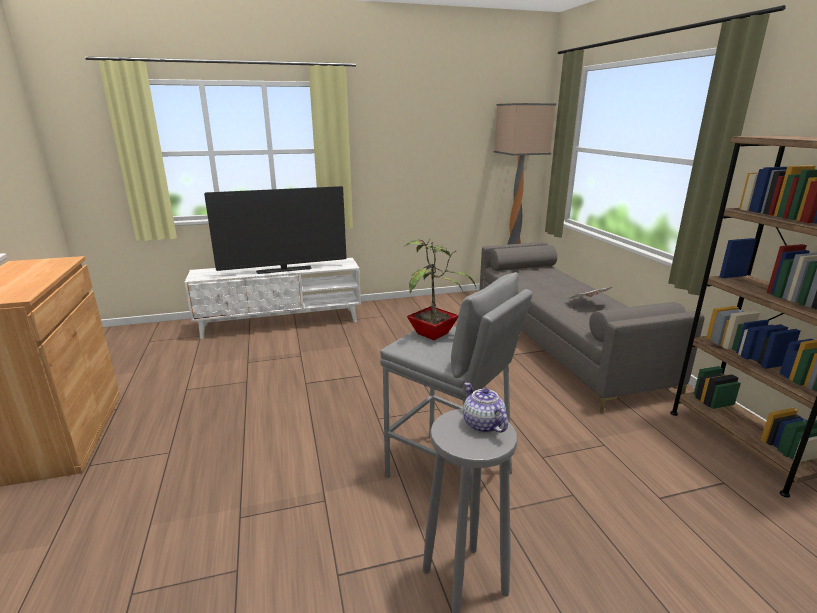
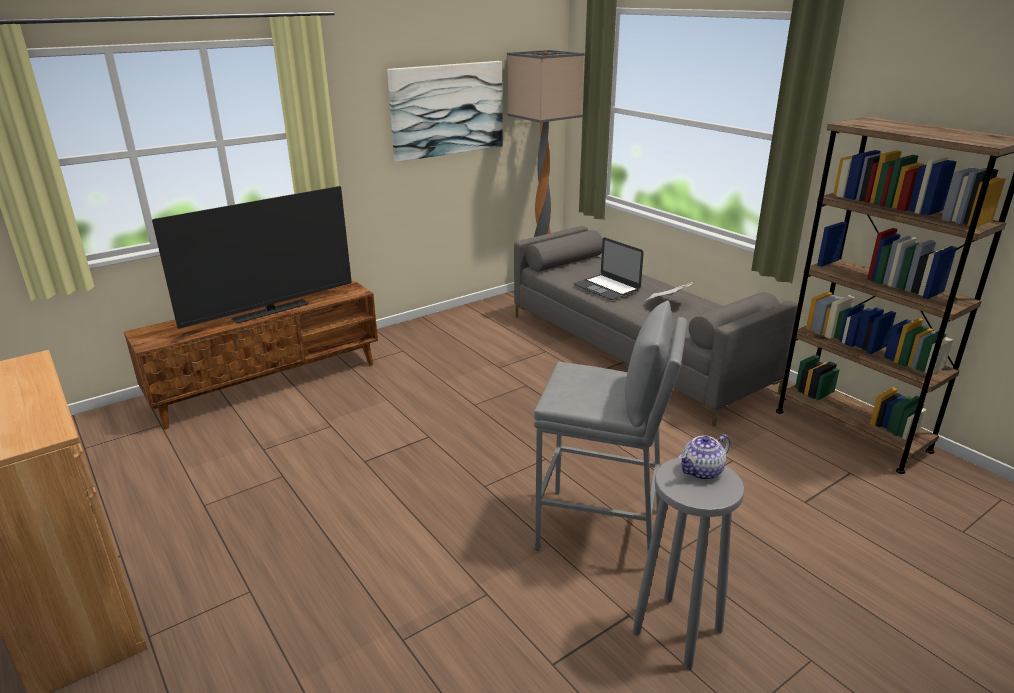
camera: 20 degrees left, 5 degrees up
(281, 323) = (269, 384): white tv stand -> brown tv stand
(434, 333) = (578, 379): potted plant -> none
(443, 143) = (447, 110): none -> picture
(482, 424) = (702, 472): teapot -> teapot turned 75 degrees counterclockwise
(542, 286) = (606, 287): none -> laptop

